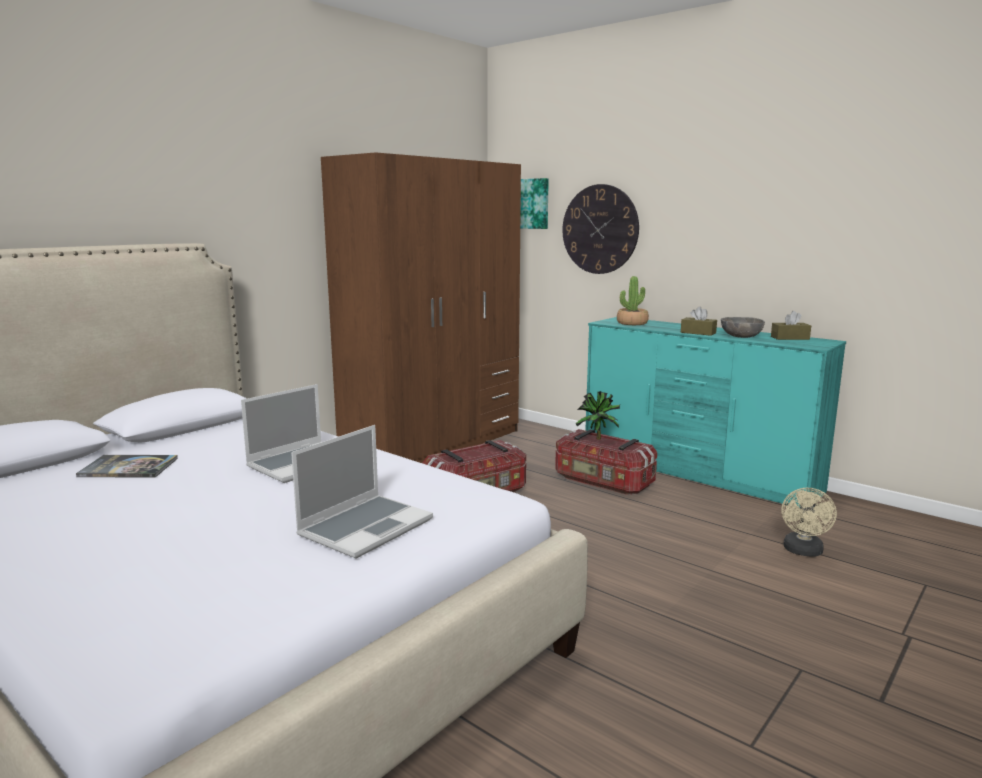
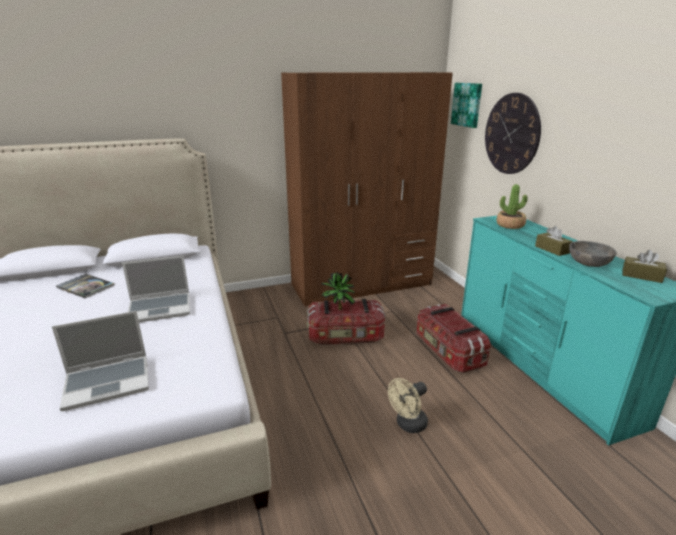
camera: 30 degrees right, 10 degrees up
(597, 440) = (449, 318): potted plant -> potted plant (337, 309)
(803, 552) = (555, 491): beige fan -> beige fan (408, 425)

